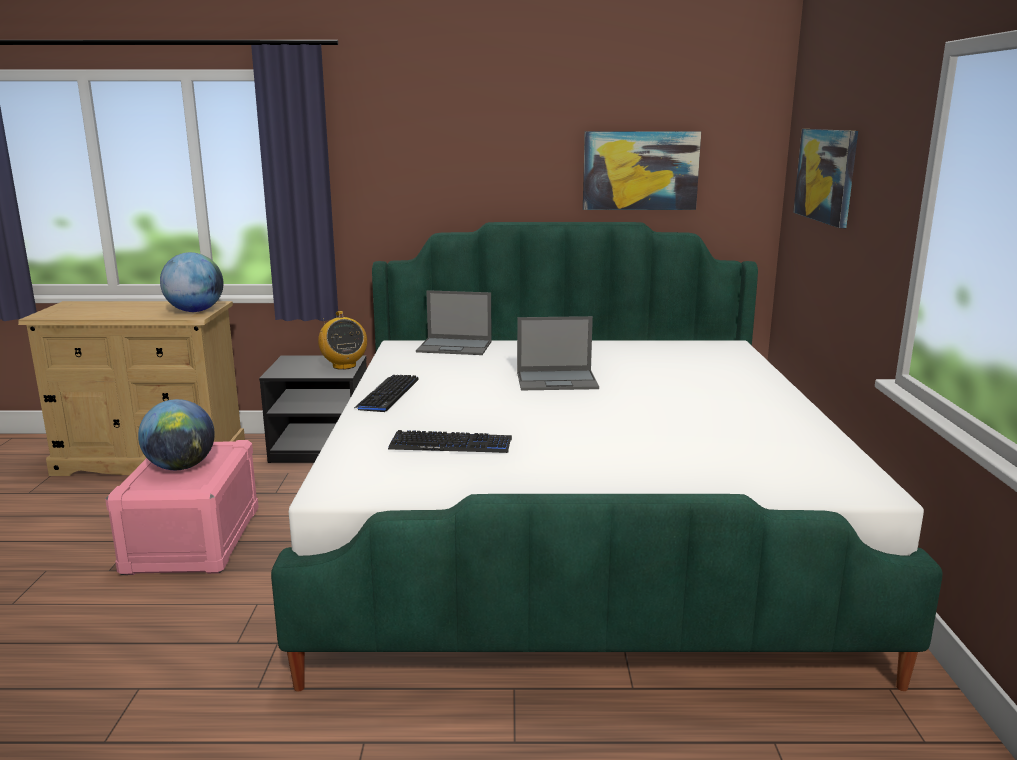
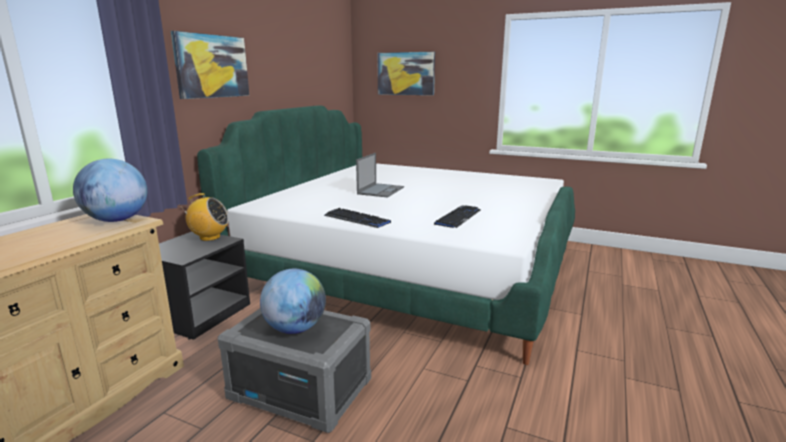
camera: 65 degrees left, 0 degrees up
(194, 540) = (301, 389): pink storage box -> grey storage box
(455, 347) = (282, 197): laptop -> none
(640, 170) = (311, 75): picture -> picture (212, 66)

